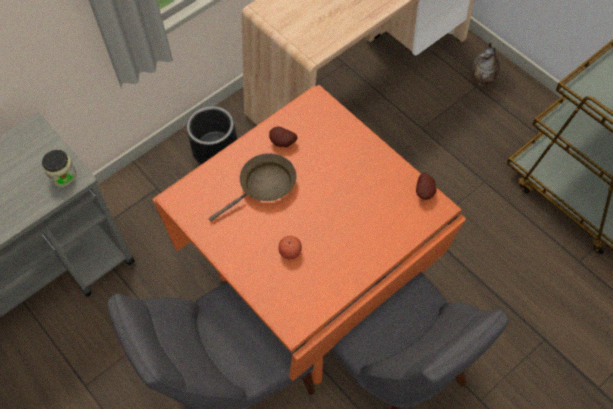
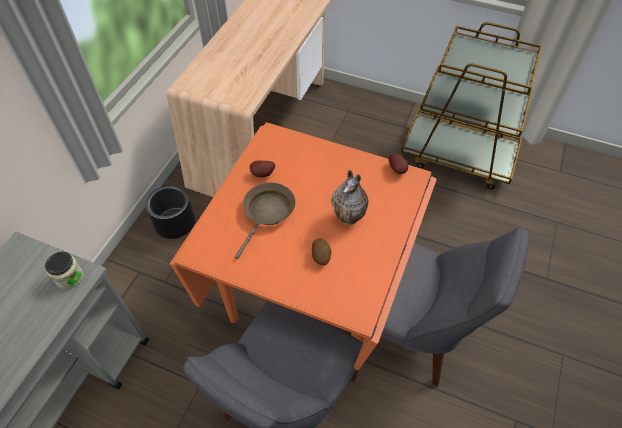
camera: 30 degrees left, 5 degrees down
(290, 252) = (321, 256): apple -> potato
(483, 81) = (350, 106): vase -> vase (349, 218)

